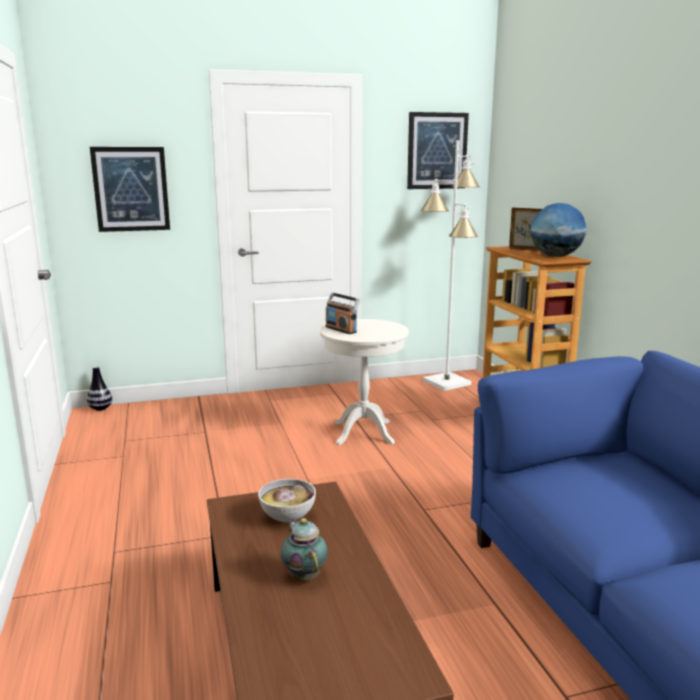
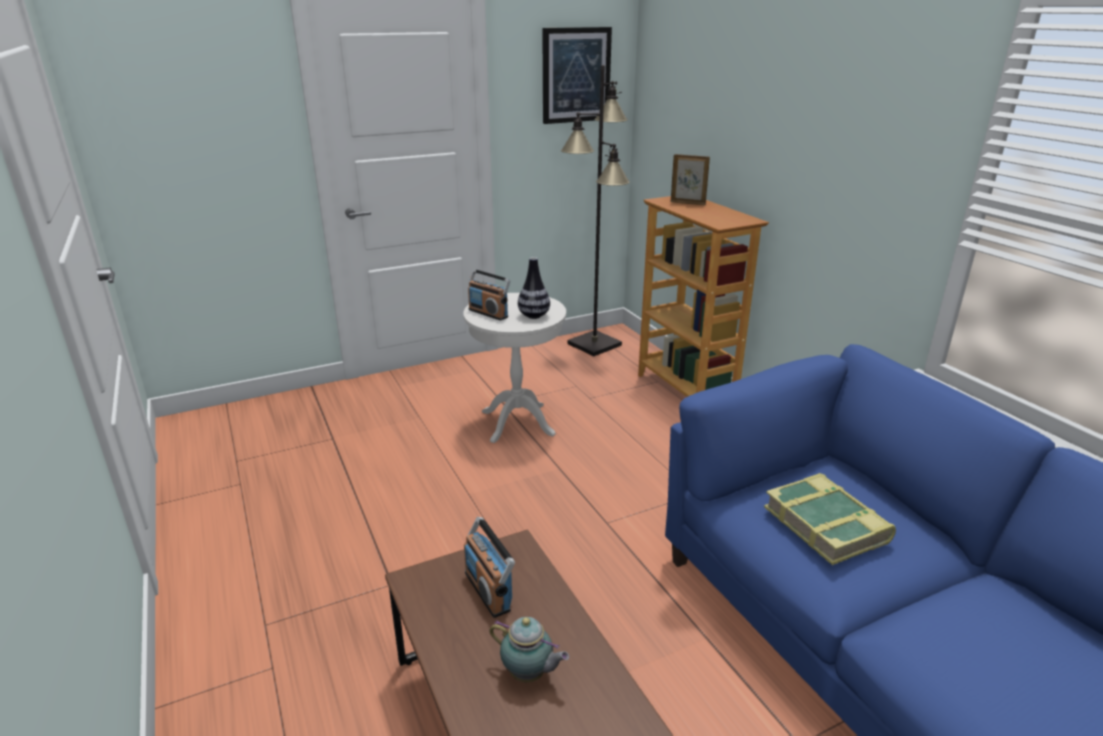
camera: 10 degrees left, 10 degrees up
(100, 408) = (193, 415): vase -> vase (534, 316)
(131, 189) = (200, 143): picture -> none
(288, 517) = (488, 591): bowl -> radio
(304, 575) = (529, 674): teapot -> teapot turned 150 degrees clockwise
(447, 382) = (595, 344): white floor lamp -> black floor lamp
(555, 256) = (726, 215): globe -> none
(607, 495) = (826, 524): none -> book

